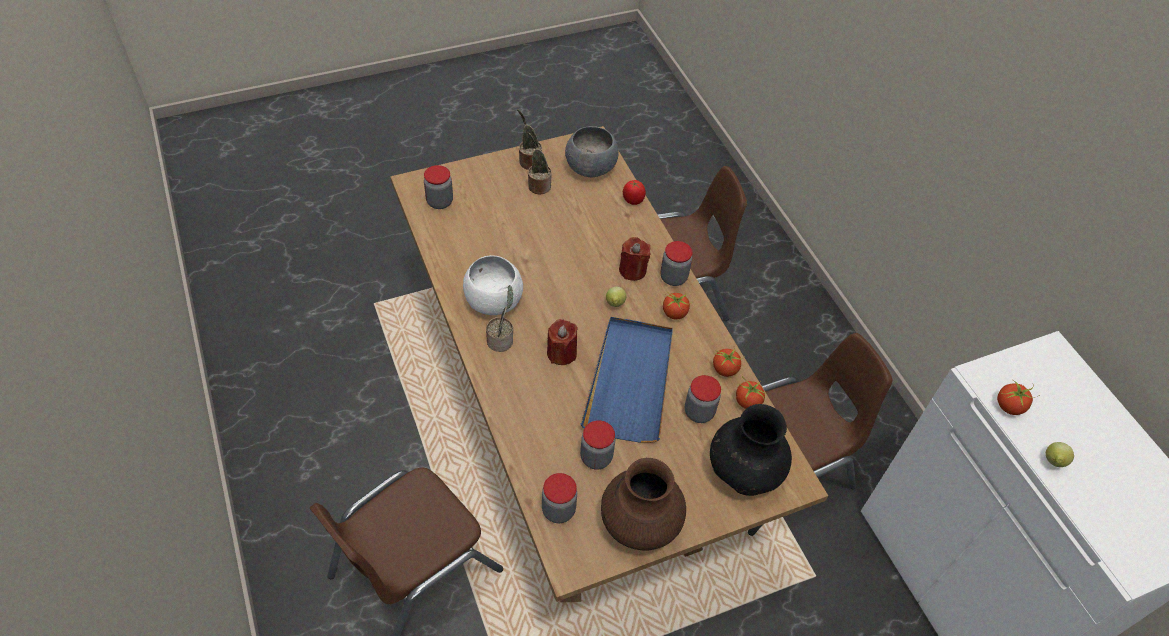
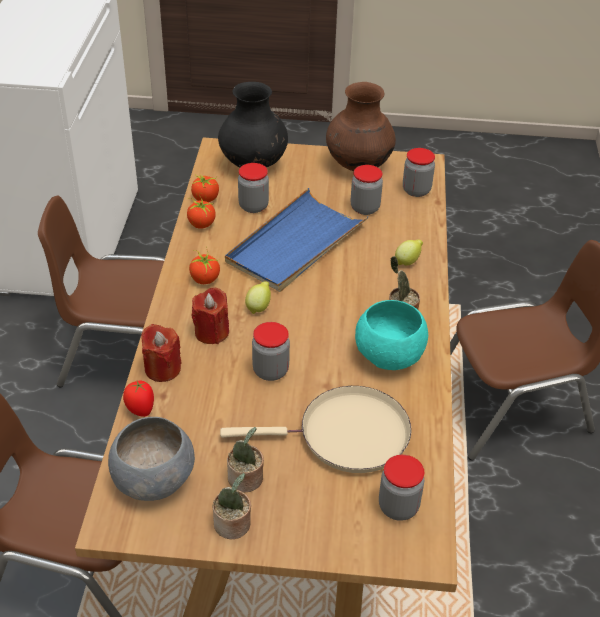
camera: 150 degrees left, 10 degrees down
(493, 232) = (346, 435): none -> beige frying pan
(493, 301) = (389, 355): white bowl -> turquoise bowl
(561, 353) = (345, 285): red candle -> red candle (162, 369)
(673, 277) = (174, 310): jar -> jar (270, 371)
(1009, 406) = (53, 60): tomato -> none
(1053, 462) = (68, 34): lemon -> lemon (408, 262)

